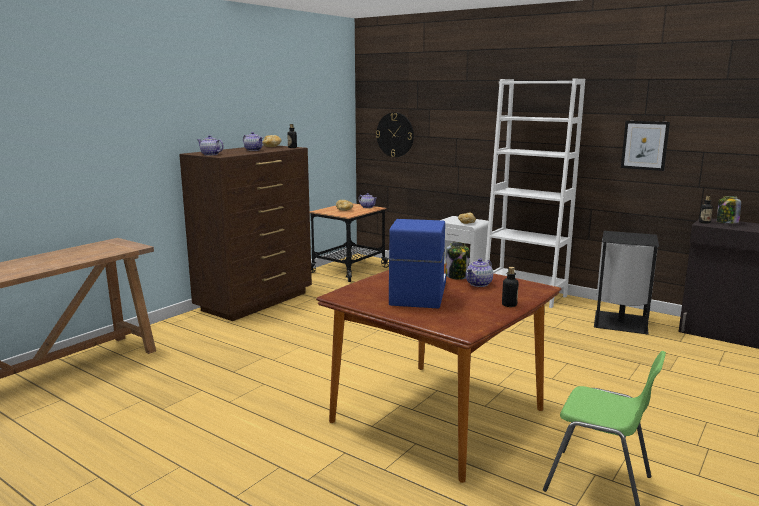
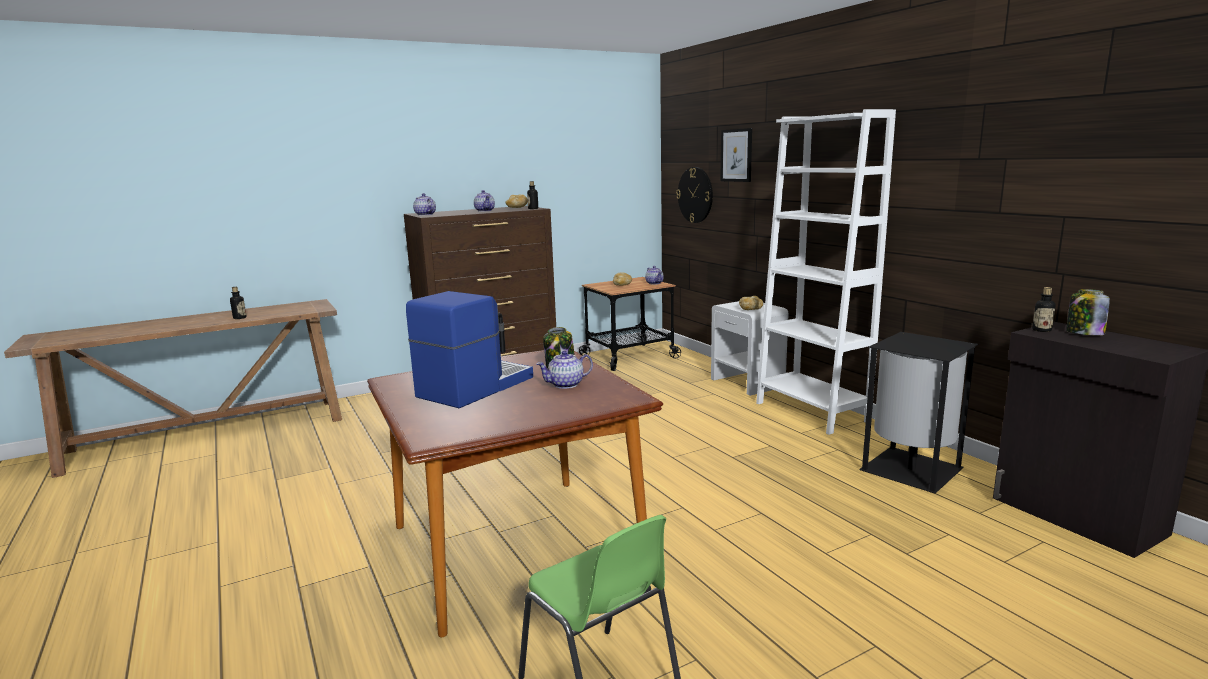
camera: 25 degrees right, 0 degrees up
(509, 305) = (547, 416): bottle -> bottle (240, 318)
(645, 145) = (976, 206): picture -> picture (736, 155)

